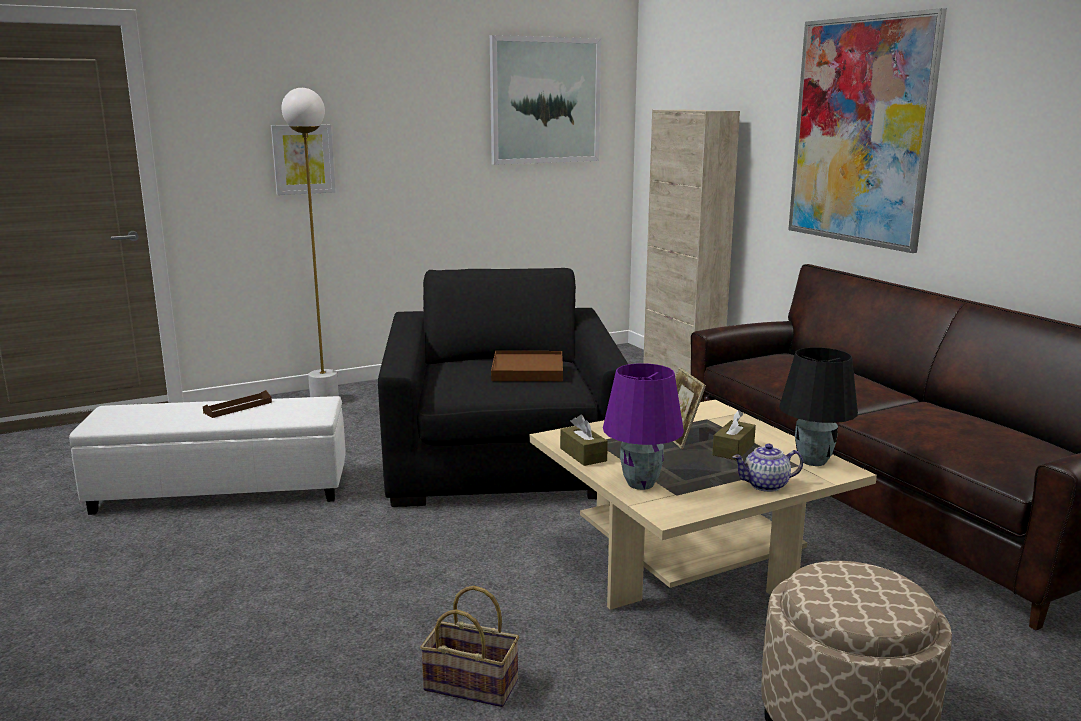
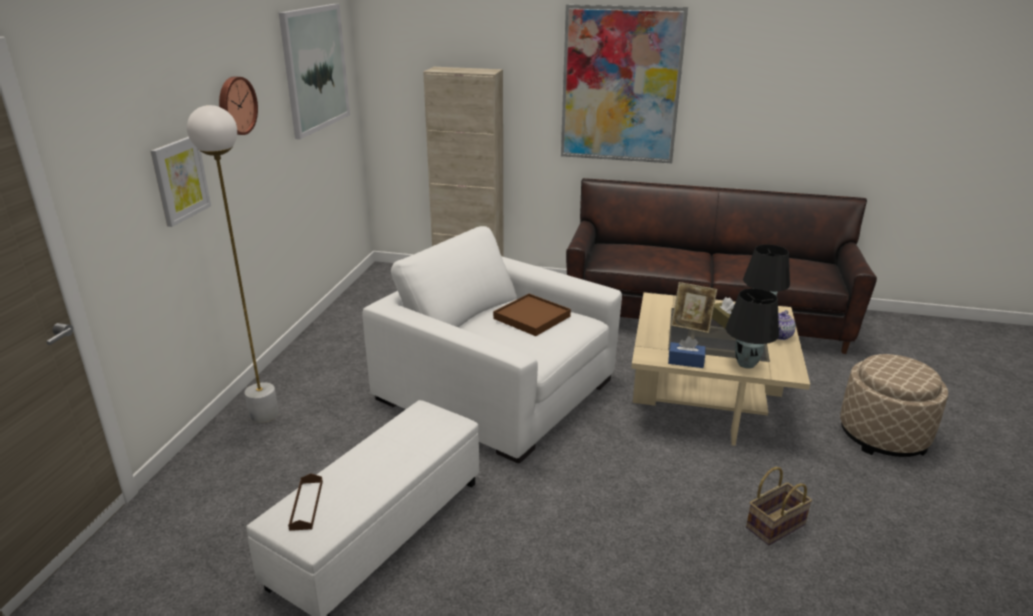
camera: 50 degrees left, 10 degrees up
(238, 407) = (382, 452): brown tray -> brown tray (306, 505)
(399, 111) = (236, 105): none -> wall clock
(502, 457) = (497, 390): black armchair -> white armchair
(583, 455) = (686, 361): brown tissue box -> blue tissue box
(641, 484) = (747, 364): purple table lamp -> black table lamp

